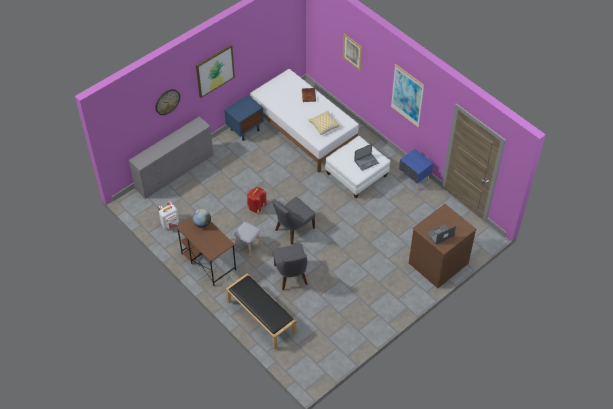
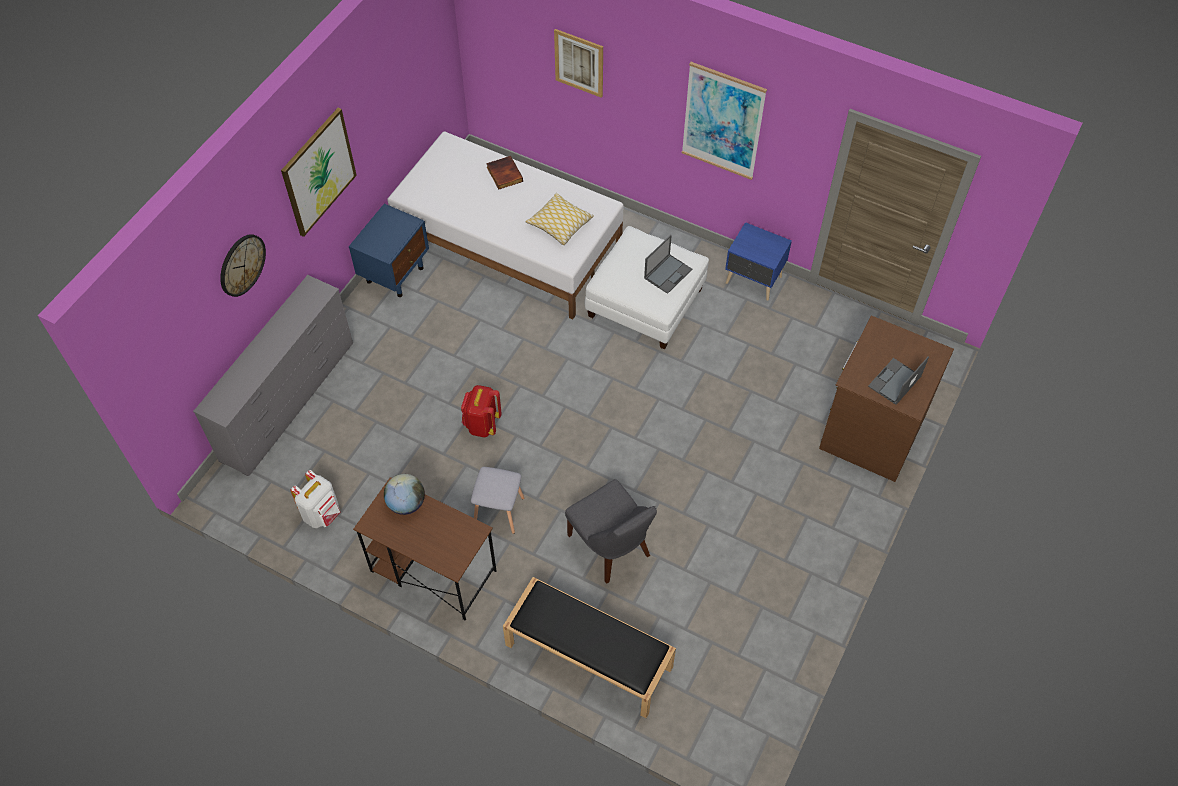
camera: 20 degrees left, 5 degrees up
(293, 230) = (573, 449): grey chair -> none

